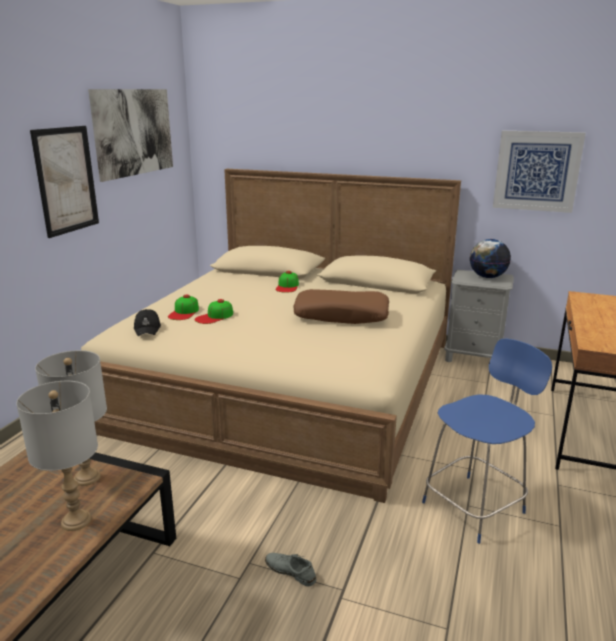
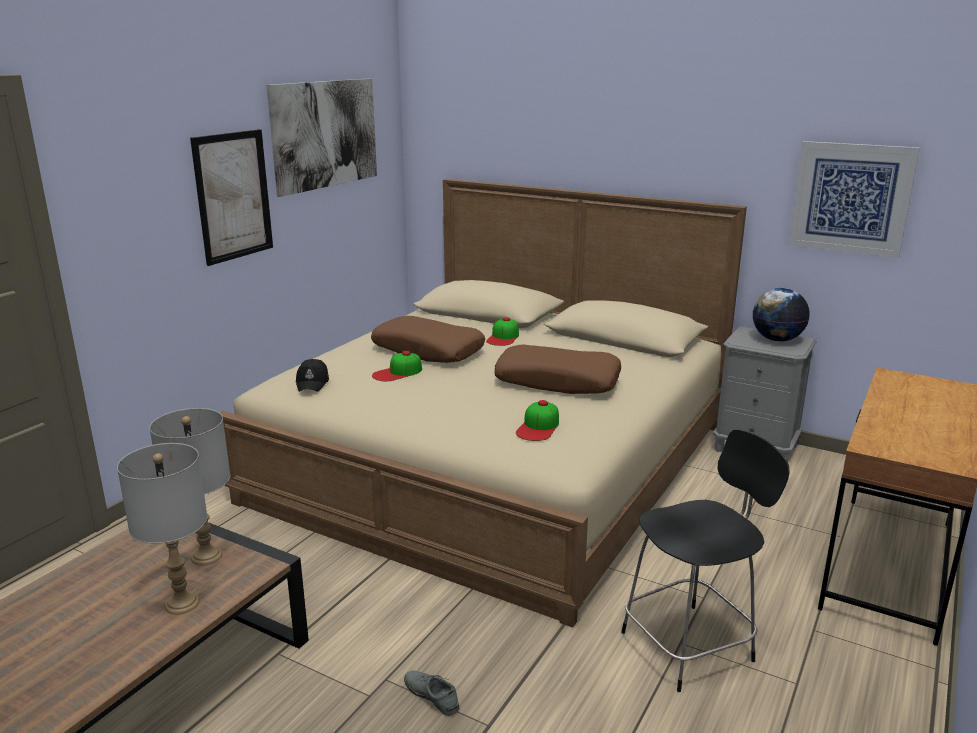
camera: 10 degrees right, 0 degrees up
(184, 312) = (362, 364): cap -> cap (538, 427)
(233, 299) = (428, 350): none -> brown pillow
(475, 506) = (690, 645): blue stool -> black stool

